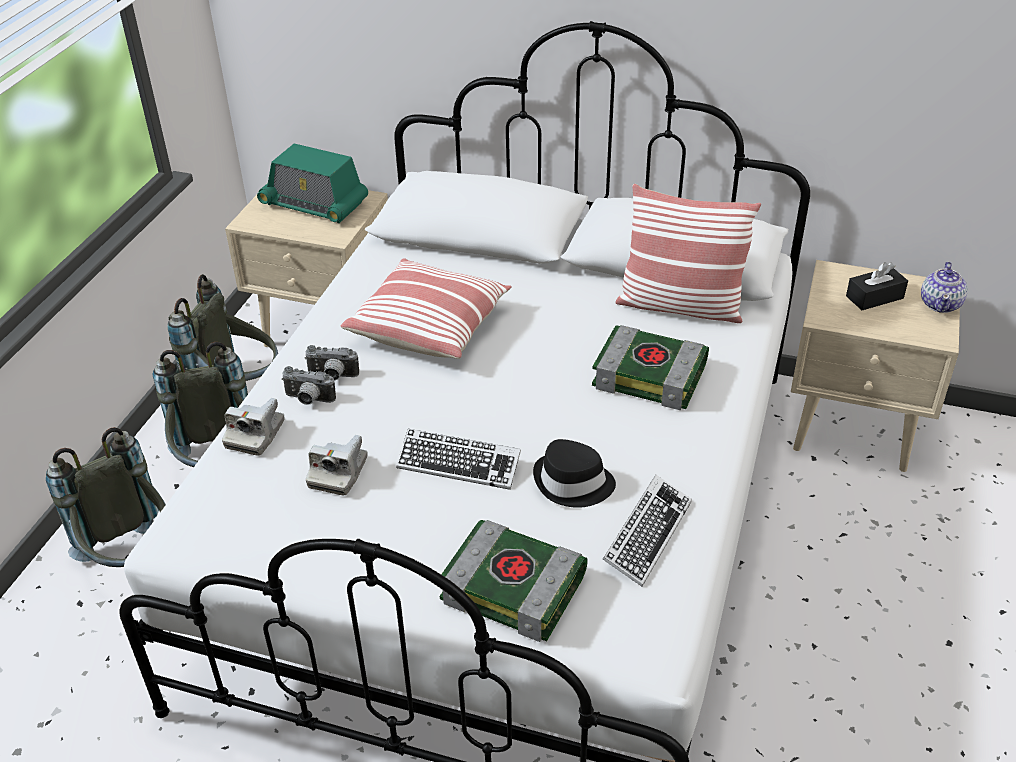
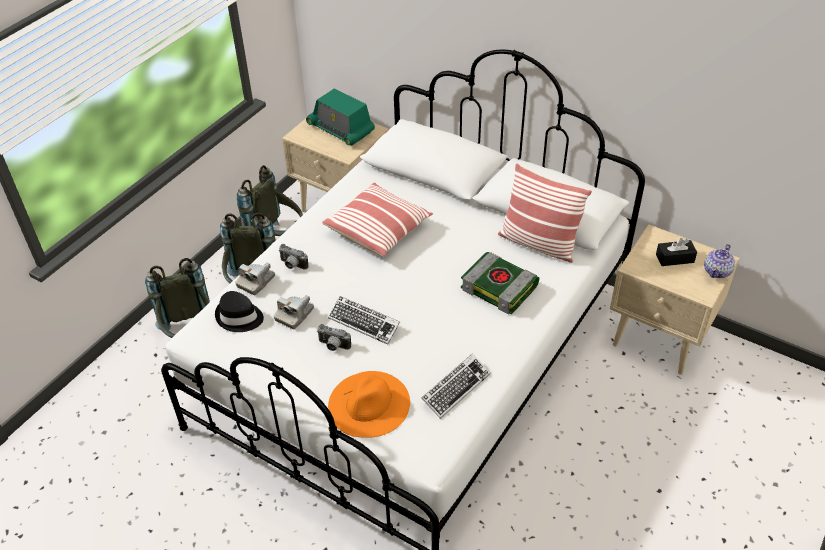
camera: 15 degrees right, 5 degrees up
(332, 377) = (310, 253): camera -> camera (333, 346)
(516, 588) = (369, 404): book -> orange hat
(573, 483) = (425, 348): black hat -> black hat (239, 317)

